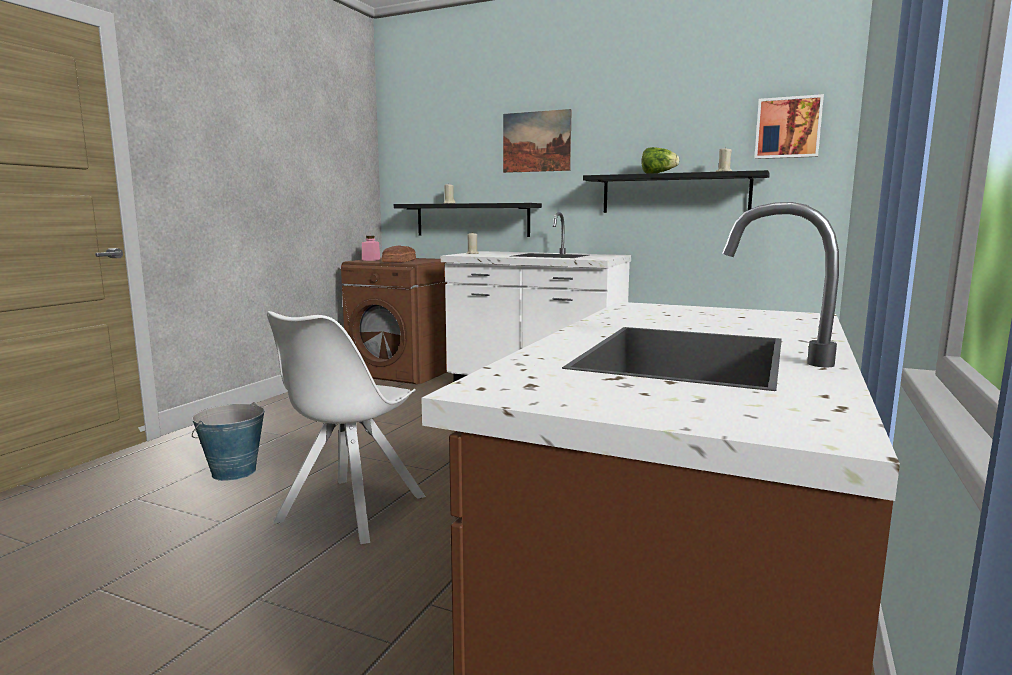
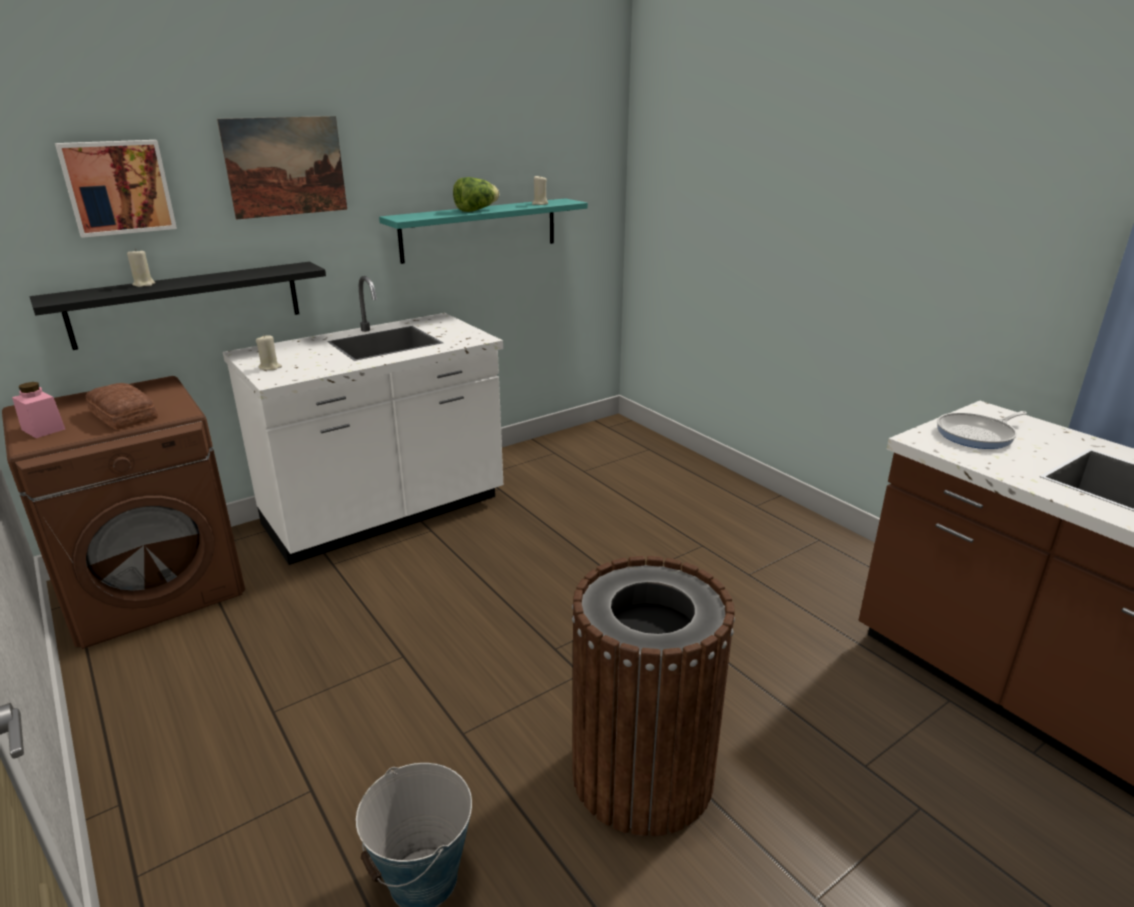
camera: 60 degrees left, 15 degrees up
(349, 510) = (642, 775): white chair -> brown trash can
(674, 193) = (480, 230): black shelf -> turquoise shelf
(702, 314) = (978, 435): none -> frying pan
(788, 128) = (577, 149): picture -> picture (118, 187)

